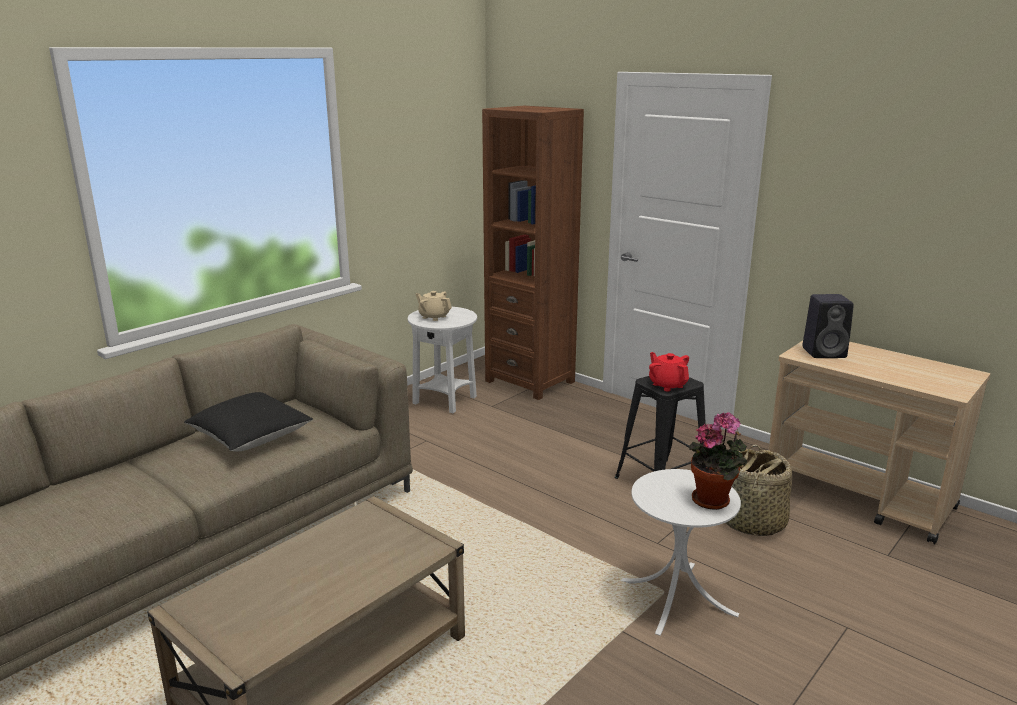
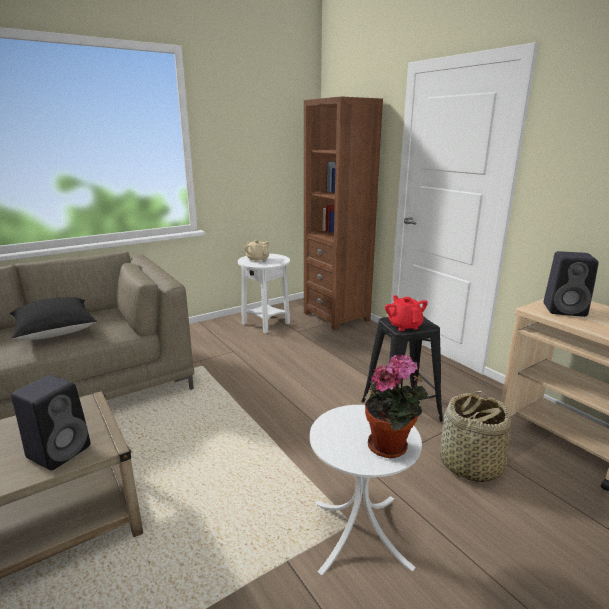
camera: 15 degrees right, 0 degrees up
(392, 555) = (60, 451): none -> black speaker

